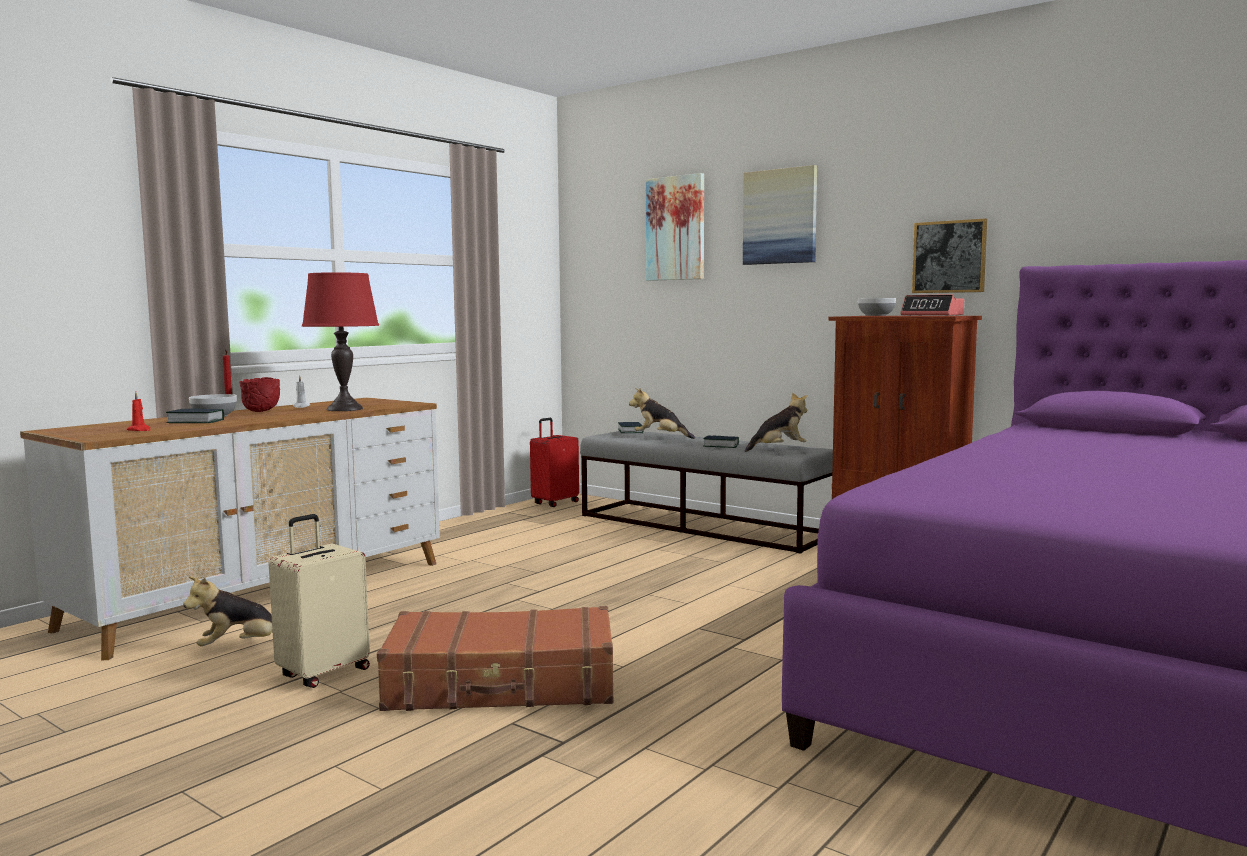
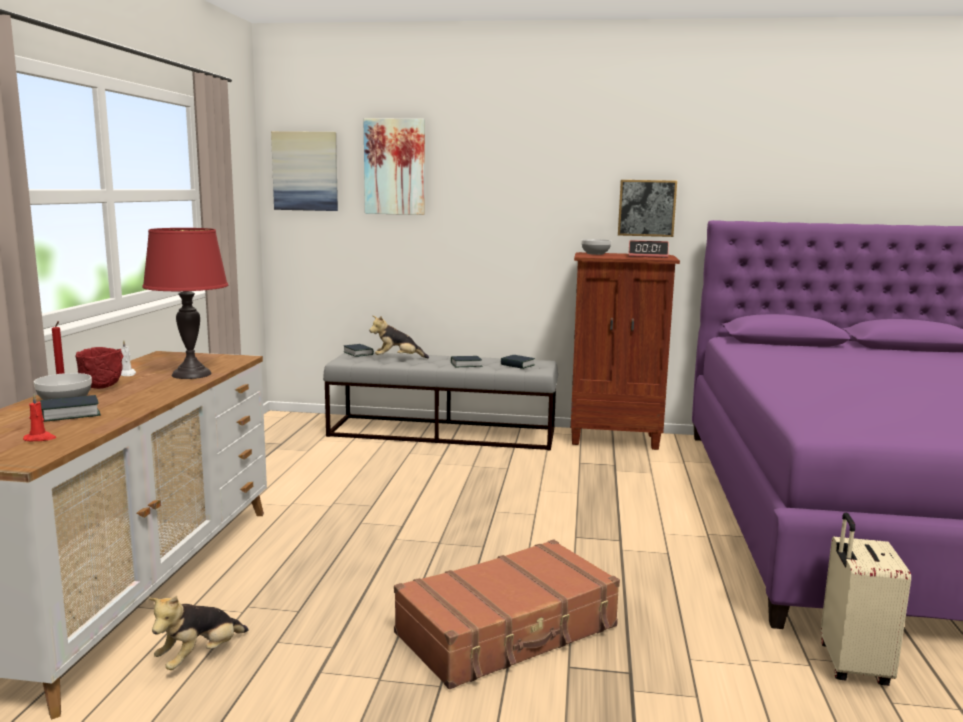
camera: 30 degrees left, 5 degrees up
(323, 673) = (333, 664): beige suitcase -> beige suitcase (851, 666)
(555, 503) = (280, 425): red suitcase -> none
(779, 449) = (517, 365): plush toy -> book
(780, 216) = (501, 164): picture -> picture (305, 171)

